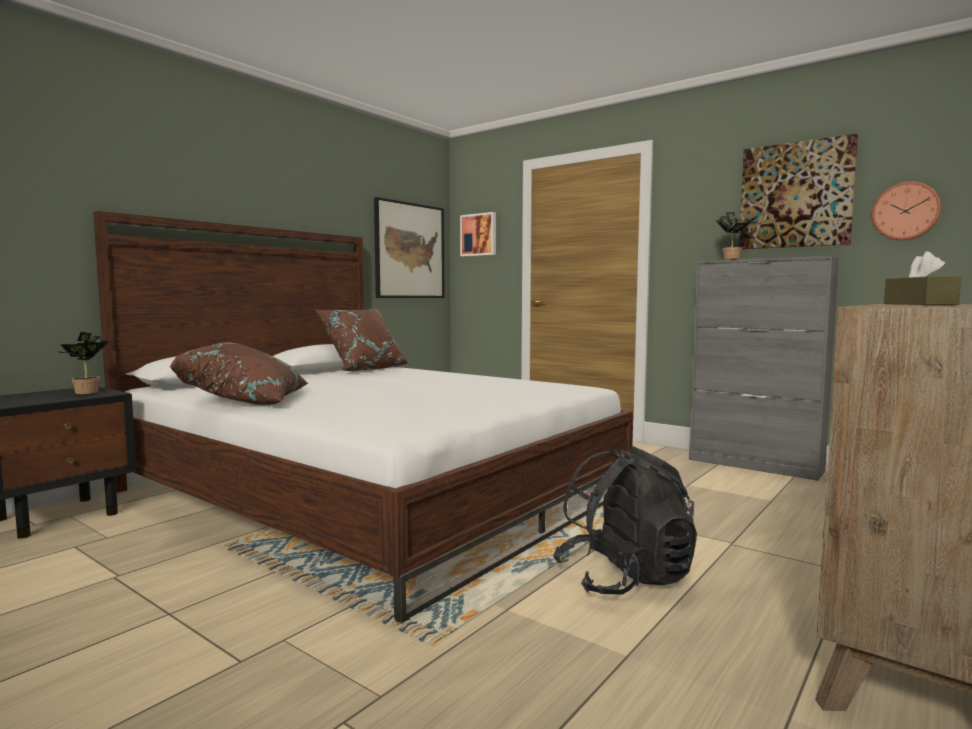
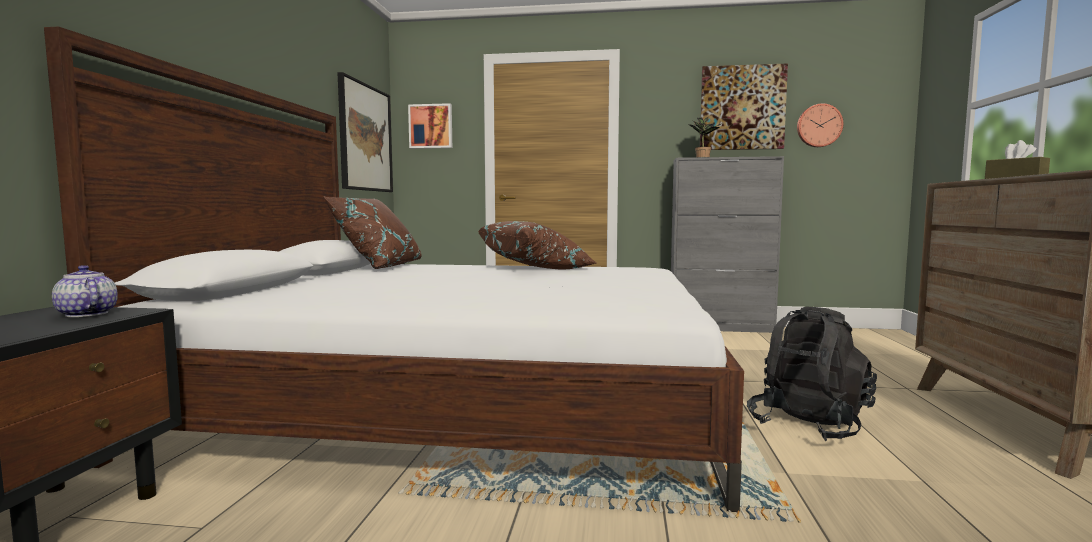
camera: 30 degrees left, 0 degrees up
(87, 393) = (86, 314): potted plant -> teapot
(247, 400) = (377, 302): brown pillow -> brown pillow (536, 268)

